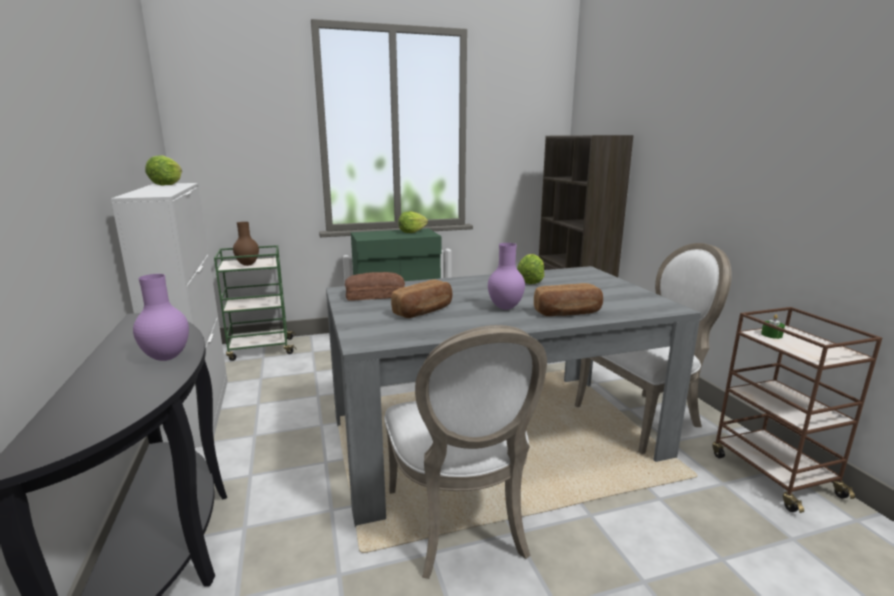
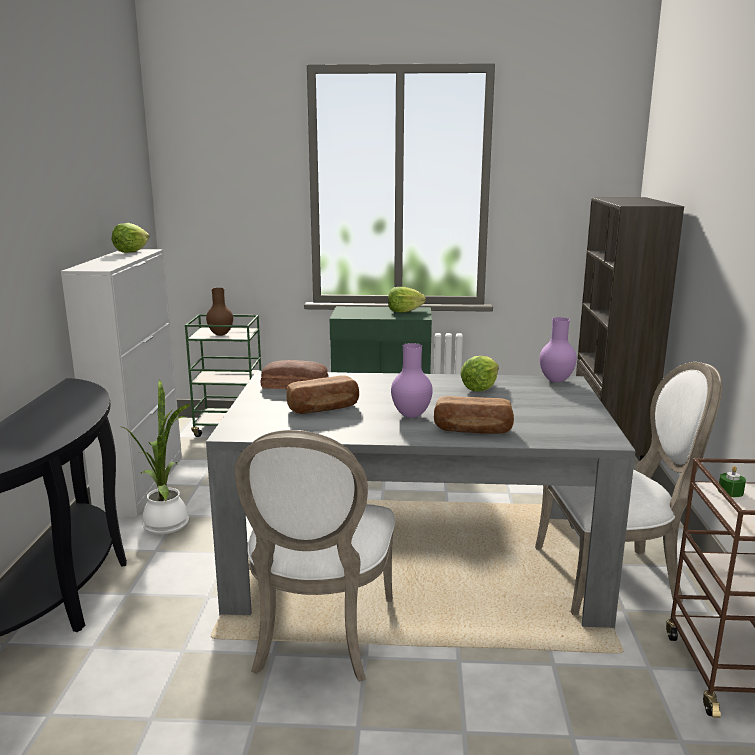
camera: 20 degrees right, 0 degrees up
(166, 357) = (65, 422): purple vase -> purple vase (555, 380)
(247, 445) = (167, 522): none -> potted plant

